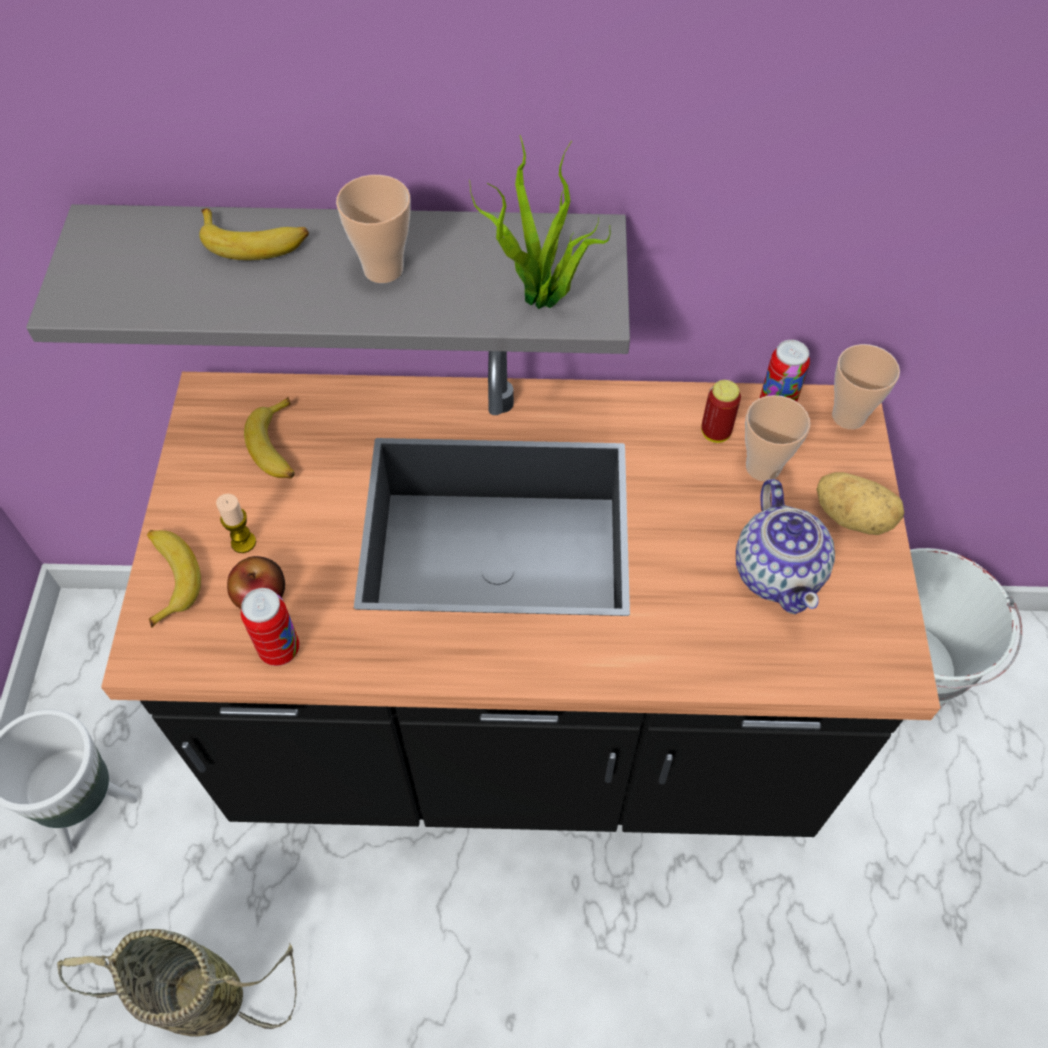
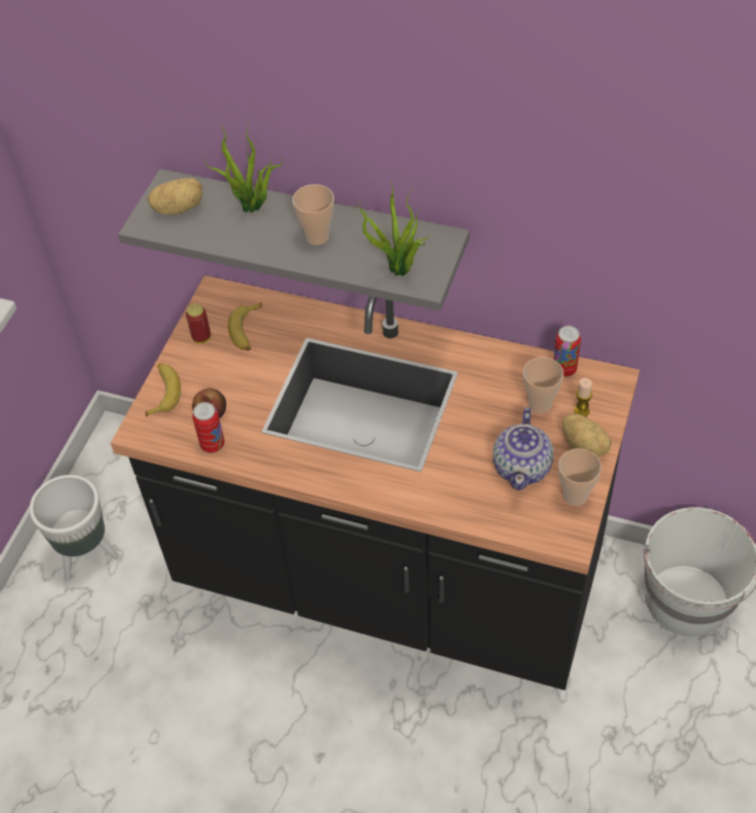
camera: 20 degrees right, 5 degrees down
(125, 263) = (179, 208): none -> potato
(194, 995) = (122, 685): basket -> none
(243, 542) = (210, 382): candle -> candle (581, 411)
(255, 242) = (252, 208): banana -> potted plant
(715, 432) = (518, 377): can -> can (201, 337)
(848, 416) = (610, 384): cup -> cup (575, 496)

